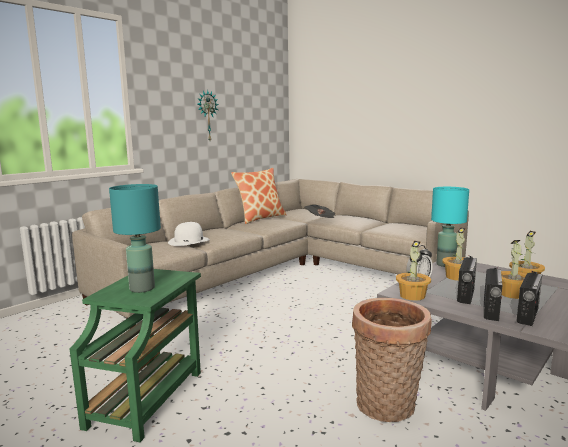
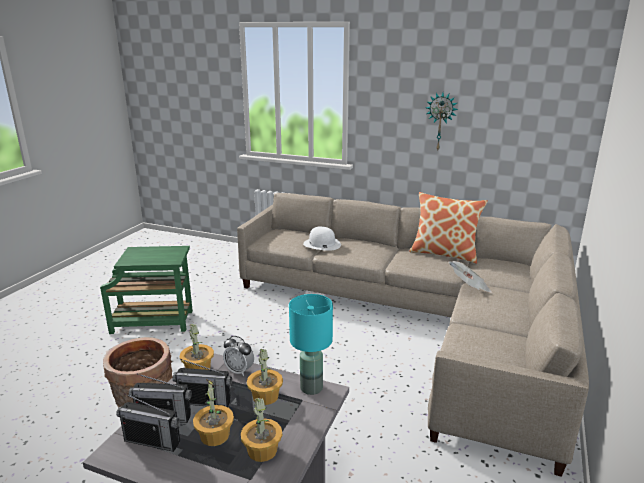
camera: 70 degrees right, 10 degrees up
(141, 289) = (144, 256): turquoise table lamp -> none

